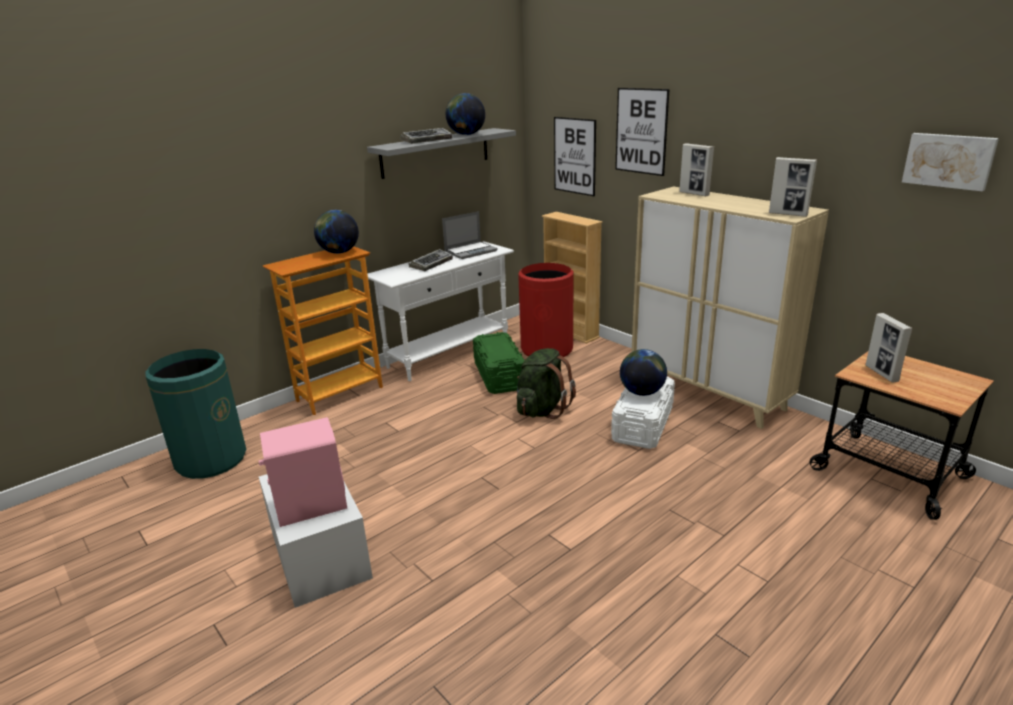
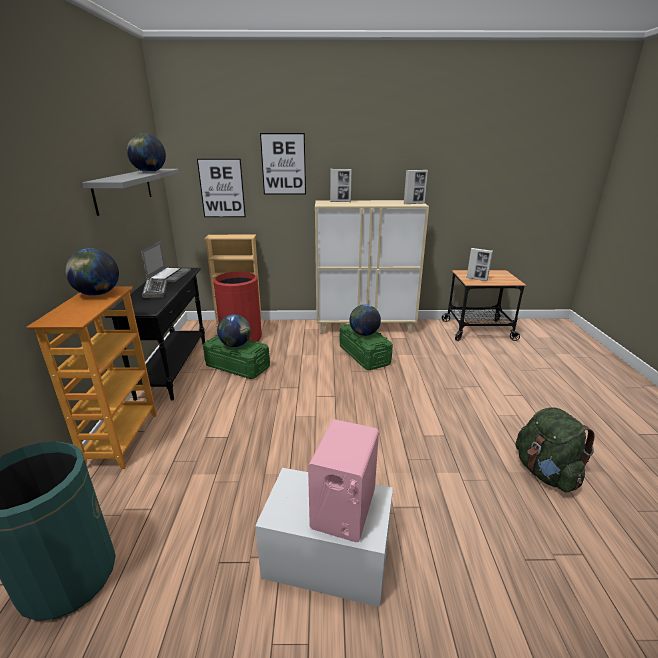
camera: 50 degrees left, 0 degrees up
(427, 140) = (129, 176): keyboard -> none
(449, 354) = (174, 368): white console table -> black console table
(495, 349) = (236, 345): none -> globe
(542, 409) = (300, 373): green backpack -> green backpack (545, 472)
(643, 424) = (364, 355): white storage box -> green storage box
(949, 160) = (477, 166): picture -> none

